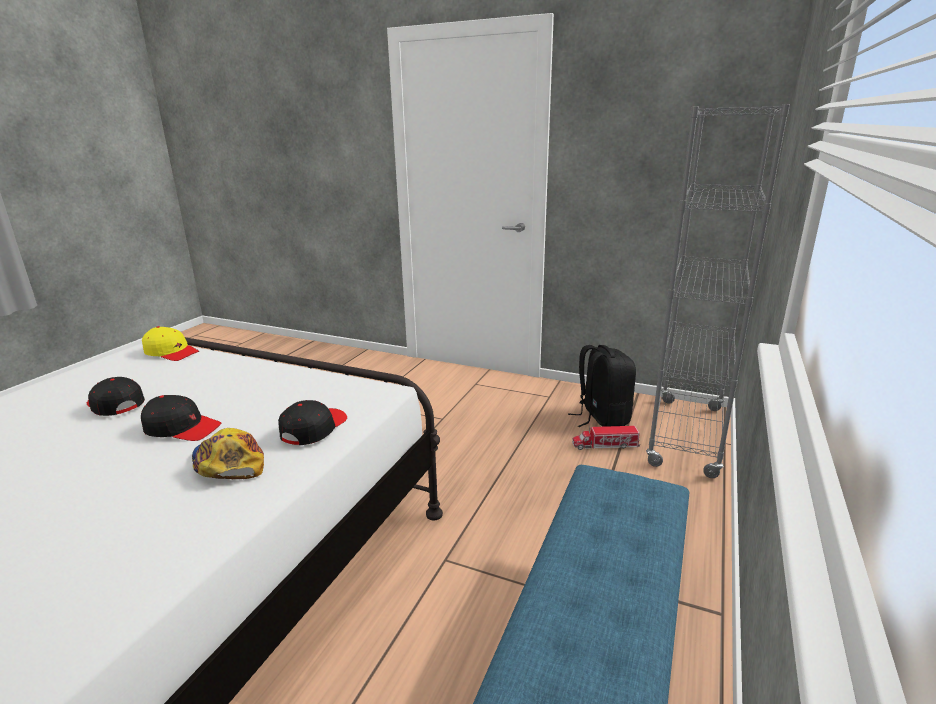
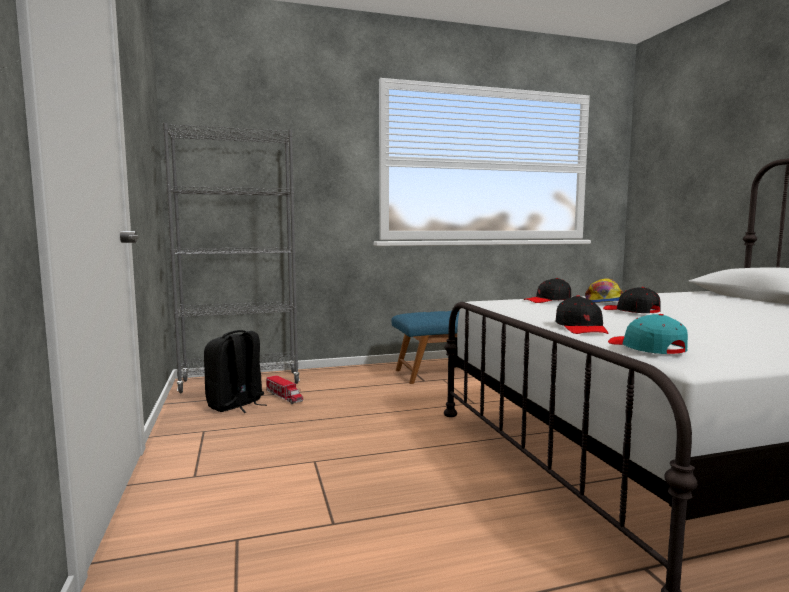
camera: 130 degrees left, 15 degrees down
(115, 404) = (695, 327): black cap -> black cap (581, 328)
(171, 352) = (646, 348): yellow cap -> turquoise cap

